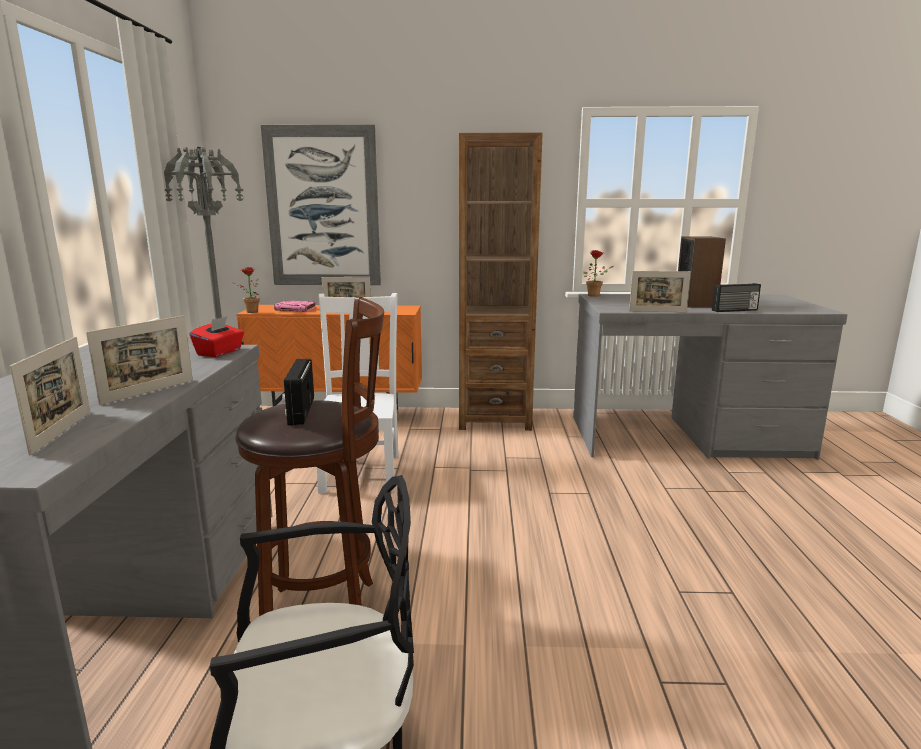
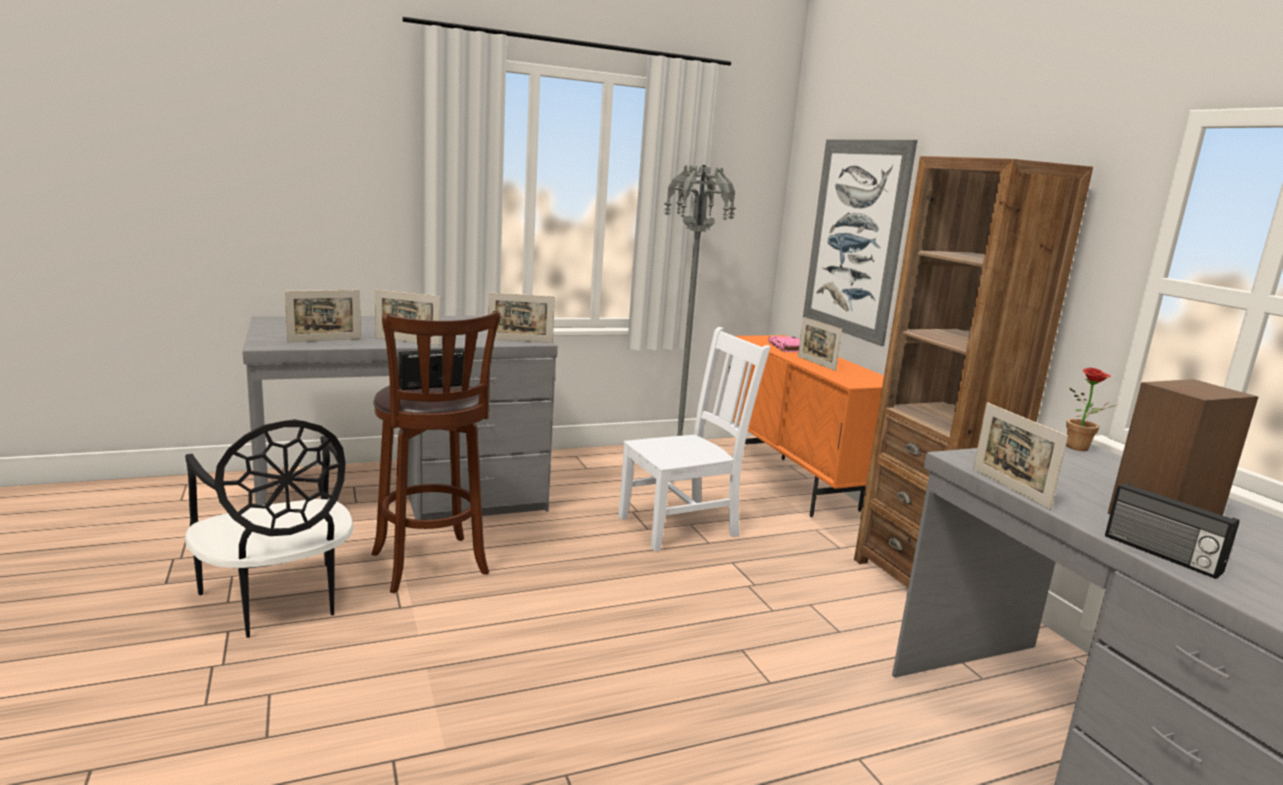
camera: 65 degrees right, 0 degrees up
(220, 352) = (520, 340): red tissue box -> picture frame
(249, 312) = (748, 337): potted plant -> none

